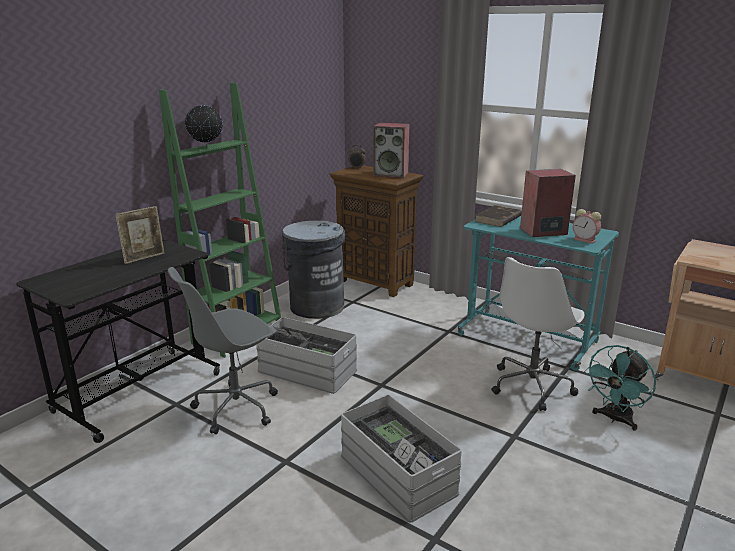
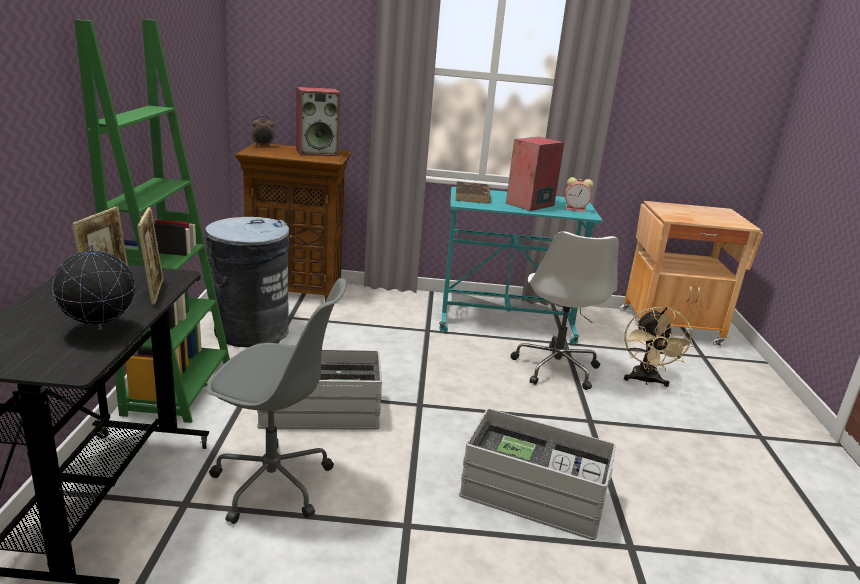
camera: 35 degrees left, 0 degrees up
(167, 261) = (154, 291): none -> picture frame
(206, 147) = (133, 115): globe -> globe (99, 330)
(234, 409) = (275, 484): grey office chair -> grey office chair turned 105 degrees counterclockwise
(615, 419) = (645, 381): turquoise fan -> beige fan

